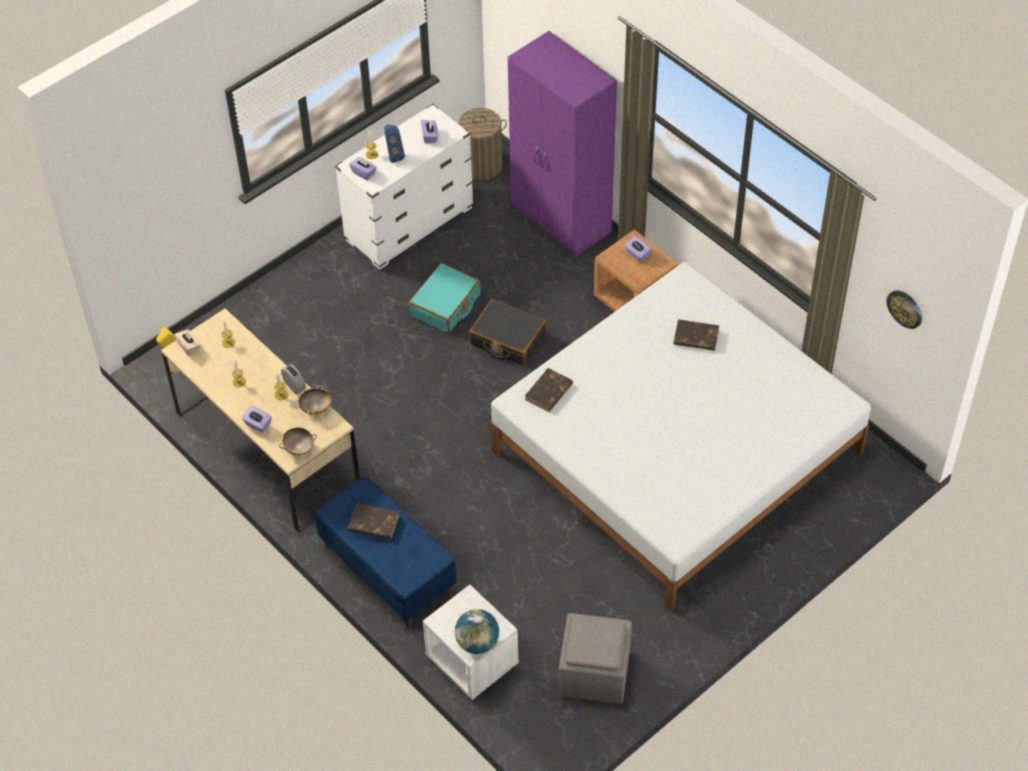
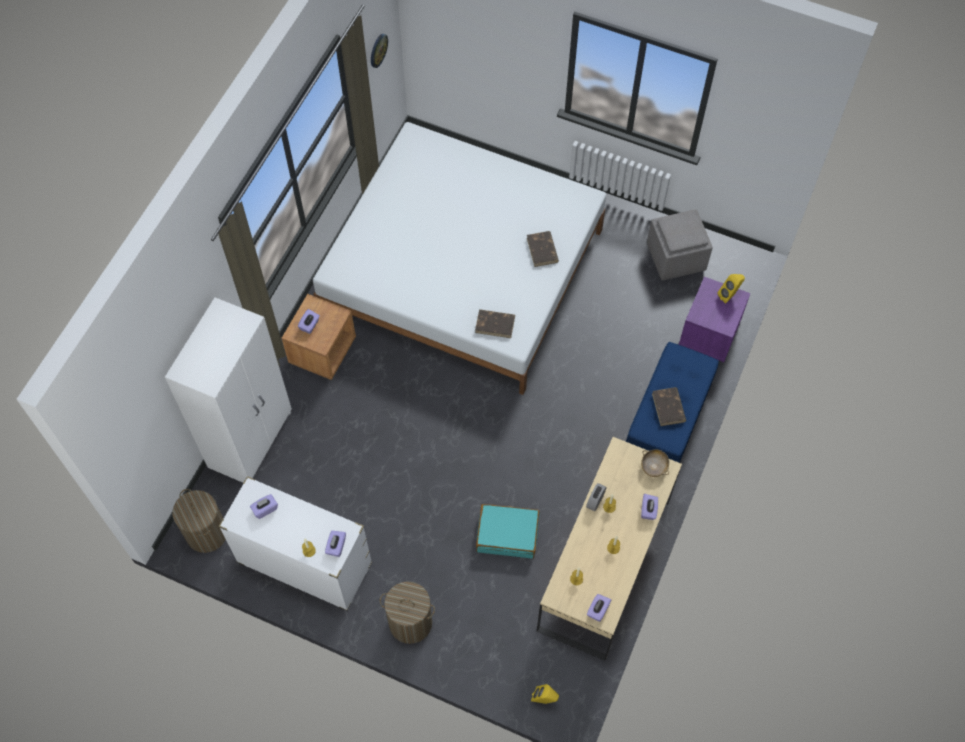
camera: 115 degrees left, 10 degrees up
(189, 347) = (598, 610): beige tissue box -> purple tissue box
(306, 281) = (410, 622): none -> laundry basket
(316, 407) = (608, 473): beige bowl -> none
(393, 155) = (302, 530): blue speaker -> none
(445, 305) = (388, 491): turquoise suitcase -> turquoise suitcase (507, 534)
(471, 660) = (709, 334): white nightstand -> purple nightstand
(477, 642) = (729, 296): globe -> yellow speaker
(507, 340) = (405, 428): black suitcase -> none
(561, 220) = (251, 439): purple wardrobe -> white wardrobe
(695, 337) = (392, 245): brown book -> brown book (542, 250)

